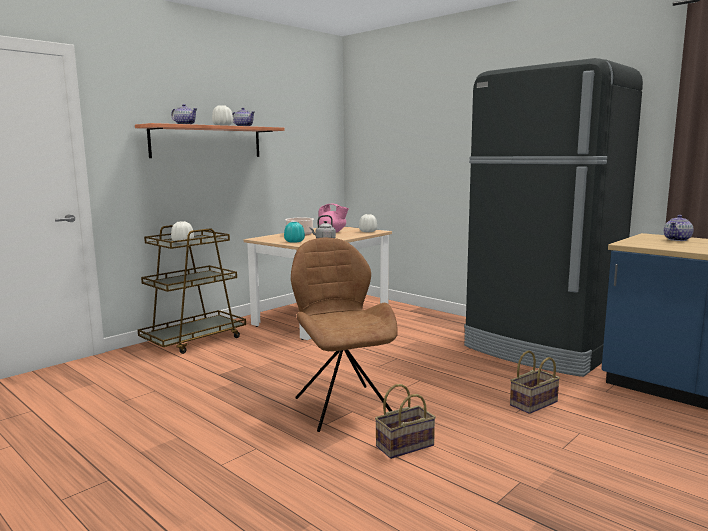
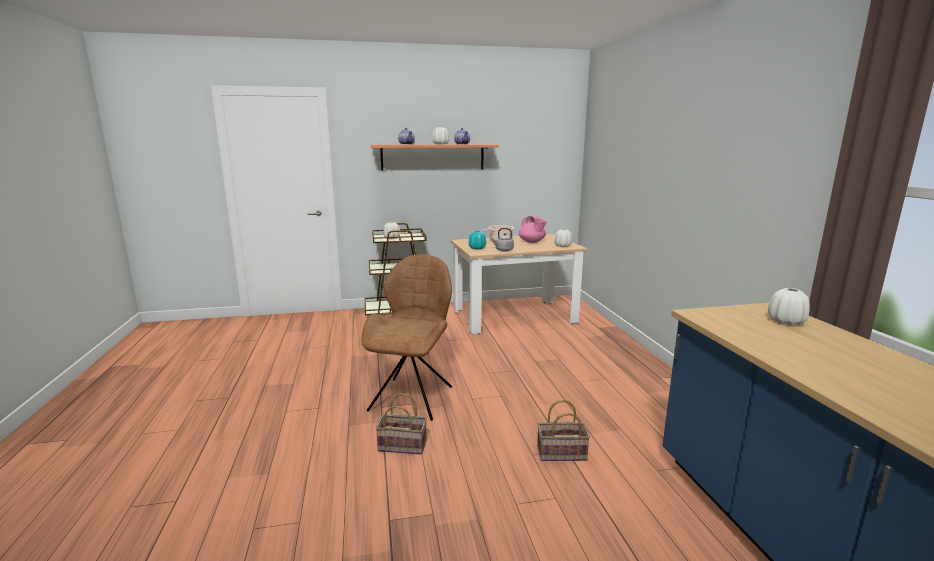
camera: 35 degrees right, 5 degrees up
(539, 350) = (662, 403): black fridge -> none
(677, 239) = (786, 321): teapot -> white vase

